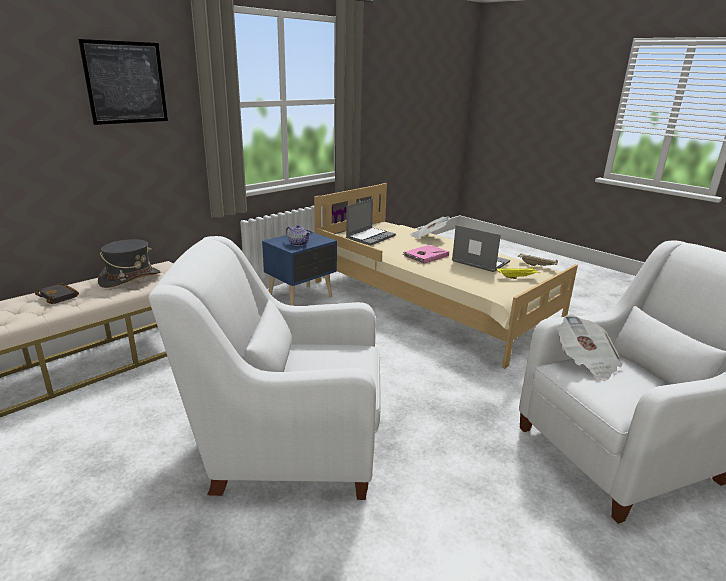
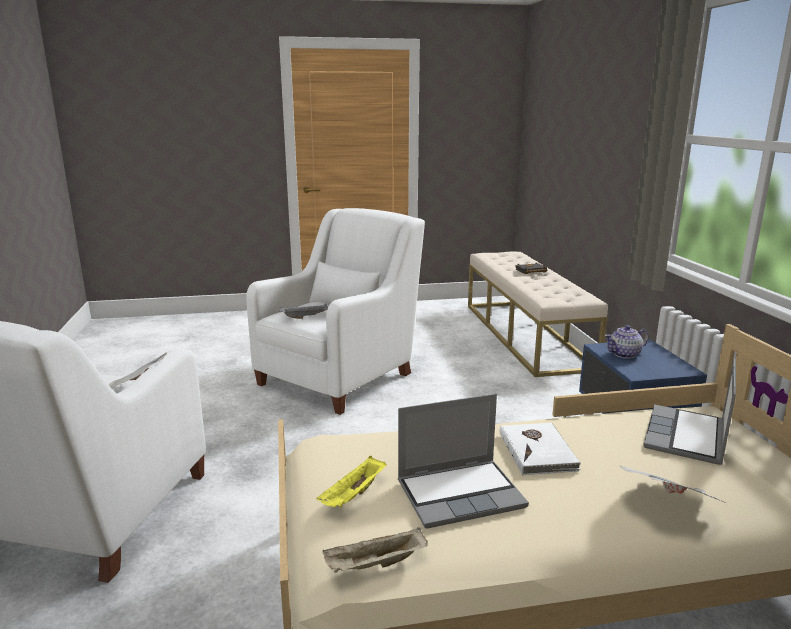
camera: 125 degrees right, 5 degrees down
(126, 83) = (624, 107): picture -> none
(130, 278) = (555, 287): grey hat -> none
(348, 364) = (305, 317): none -> grey tray
(370, 237) = (687, 437): laptop -> laptop turned 45 degrees clockwise
(425, 256) = (538, 451): pink book -> white book

